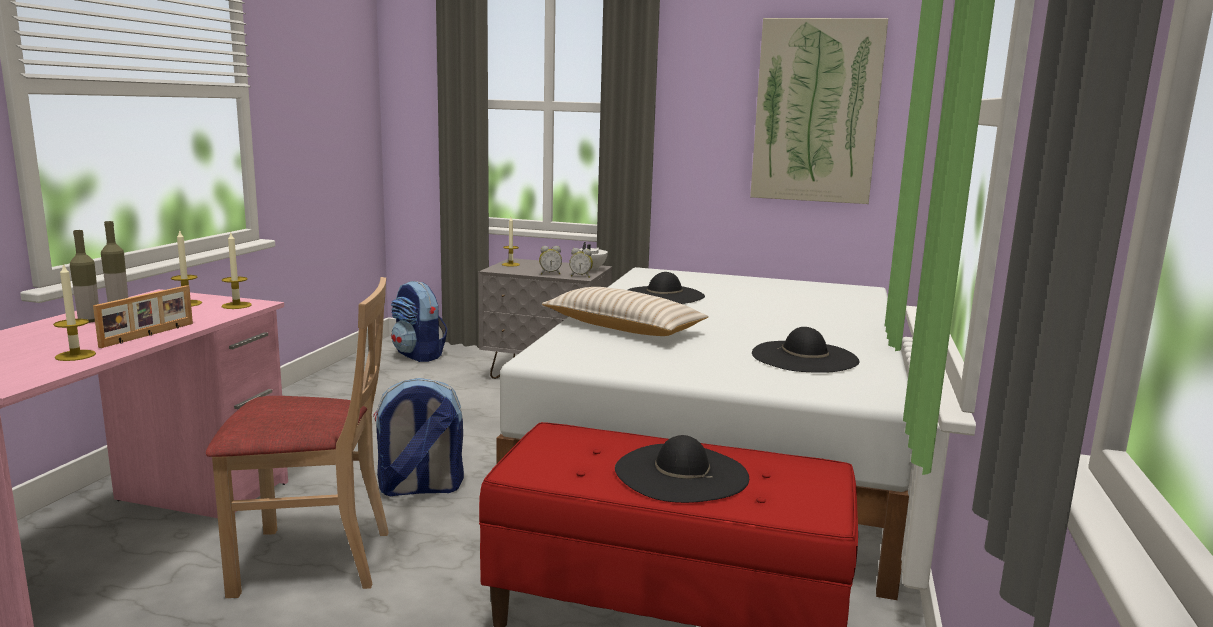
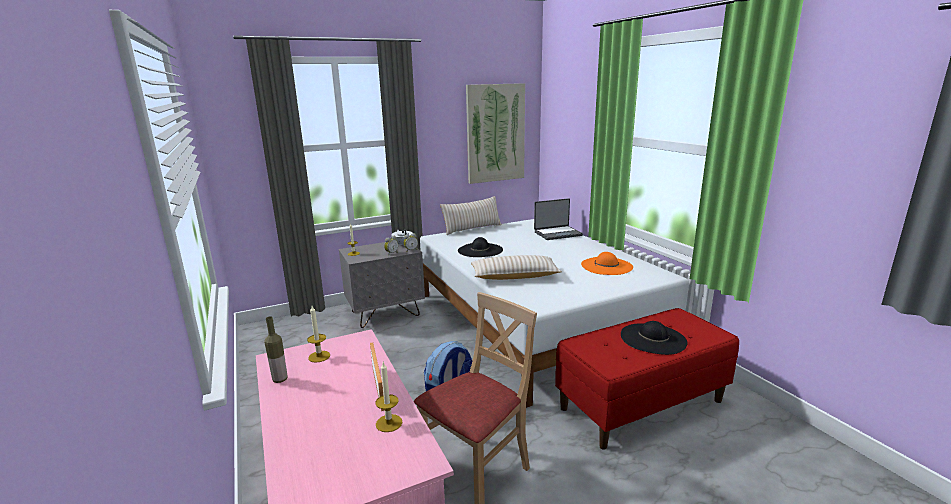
camera: 40 degrees left, 5 degrees up
(89, 321) = (302, 399): bottle -> none
(236, 305) = (355, 343): candle -> none
(419, 355) = (287, 331): backpack -> none
(726, 275) = (472, 228): none -> beige pillow
(805, 357) = (606, 266): black hat -> orange hat
(847, 307) = (557, 233): none -> laptop

